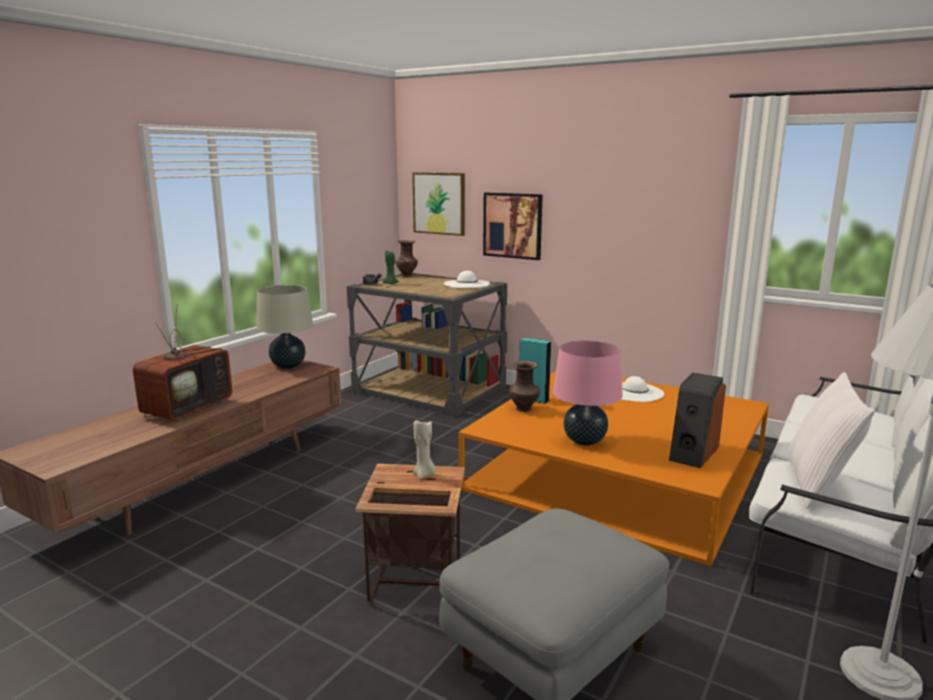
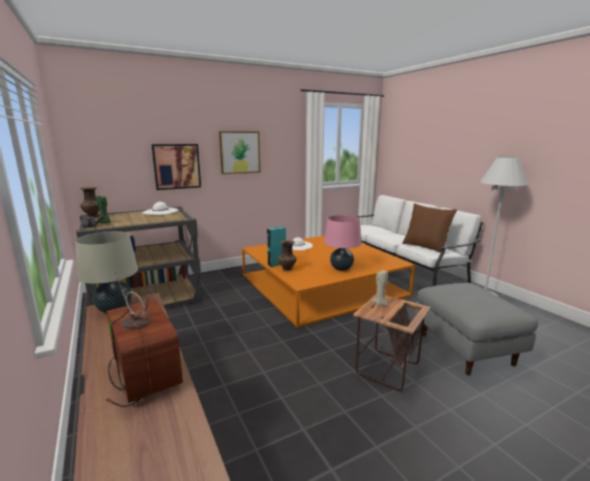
camera: 60 degrees left, 0 degrees up
(439, 203) = (106, 155): picture -> picture (240, 152)
(693, 453) = (372, 256): speaker -> none
(818, 484) = (426, 247): white pillow -> brown pillow

